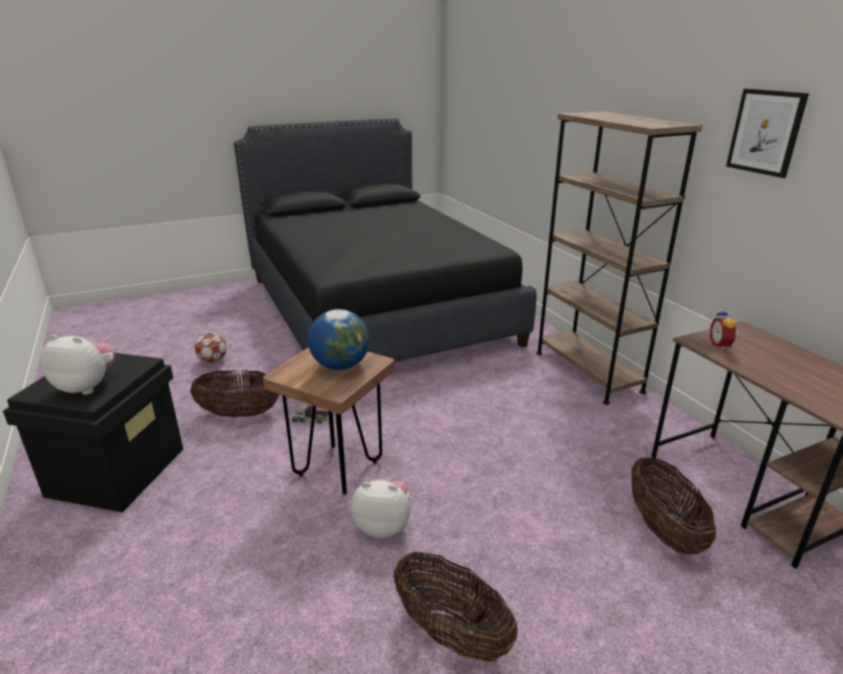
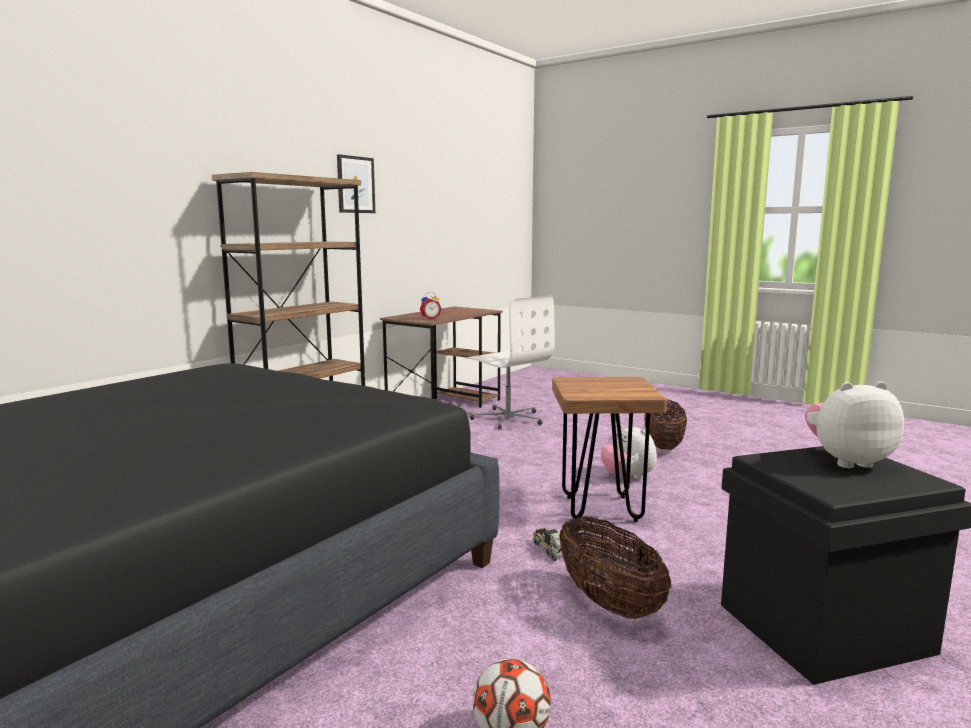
camera: 120 degrees left, 15 degrees down
(87, 387) = (847, 461): plush toy -> plush toy turned 105 degrees clockwise
(340, 366) = (596, 385): globe -> none
(663, 529) = (508, 419): basket -> white office chair

